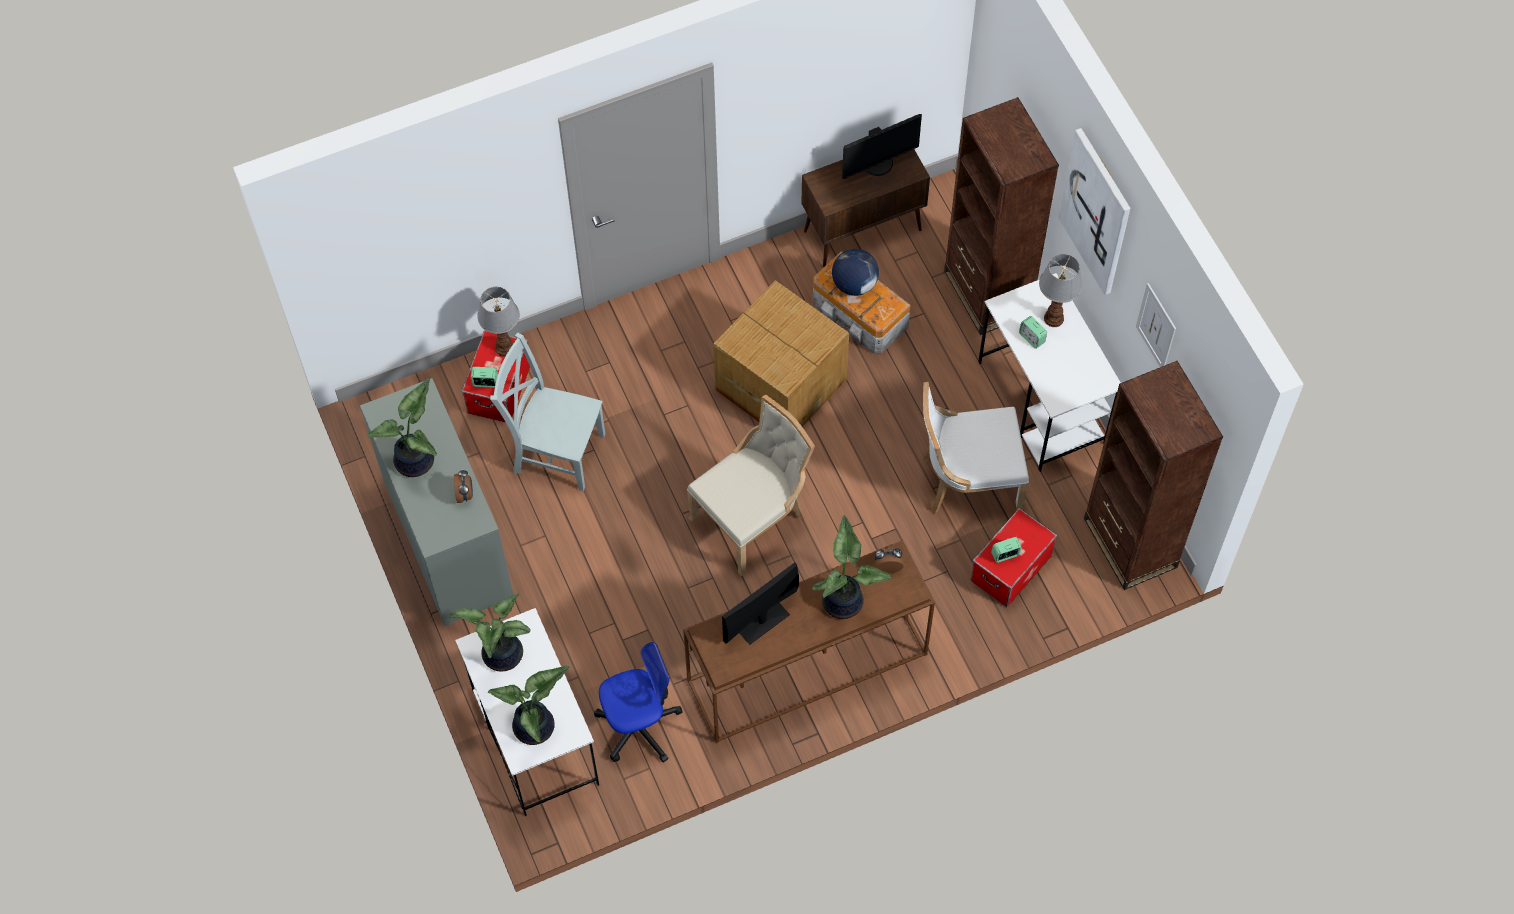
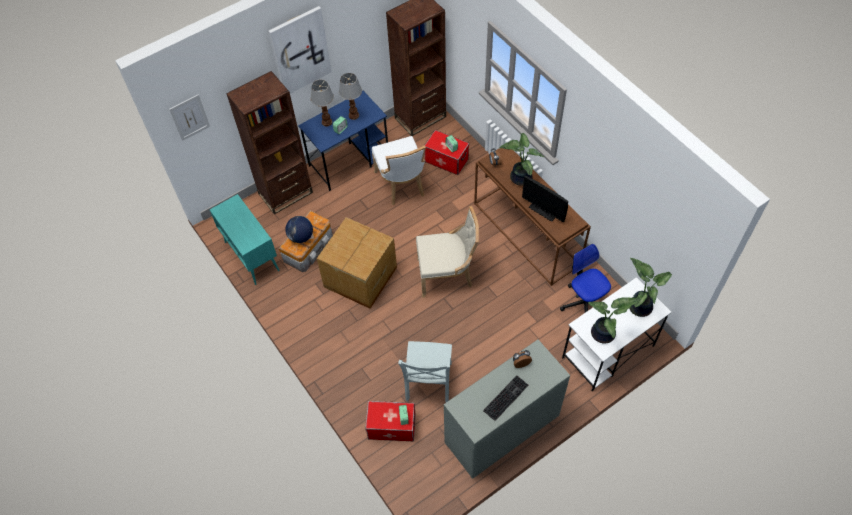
camera: 100 degrees left, 5 degrees down
(417, 461) = (505, 396): potted plant -> keyboard
(504, 348) = (376, 413): table lamp -> table lamp (354, 116)
(753, 518) = (447, 274): beige chair -> beige chair turned 135 degrees clockwise
(863, 230) = (251, 256): brown cabinet -> turquoise cabinet
(878, 164) = (231, 219): monitor -> none
(1042, 403) = (349, 161): white desk -> blue desk
(1156, 327) = (361, 29): picture -> picture (189, 117)

